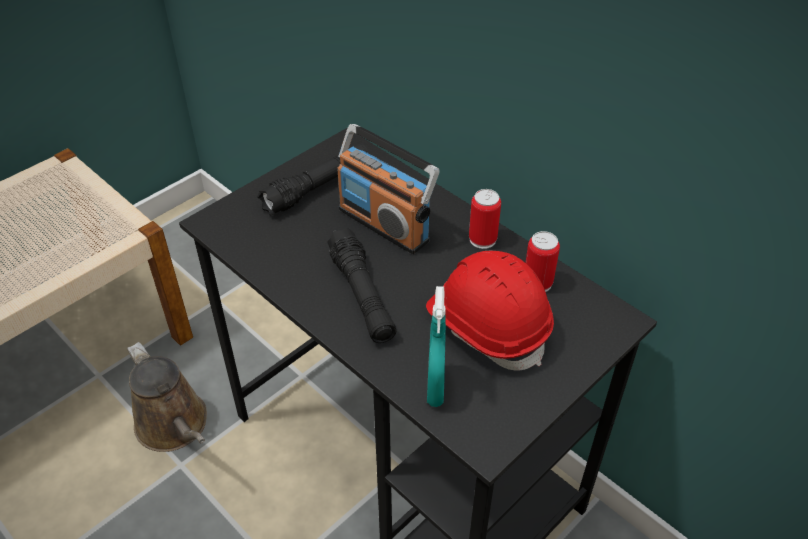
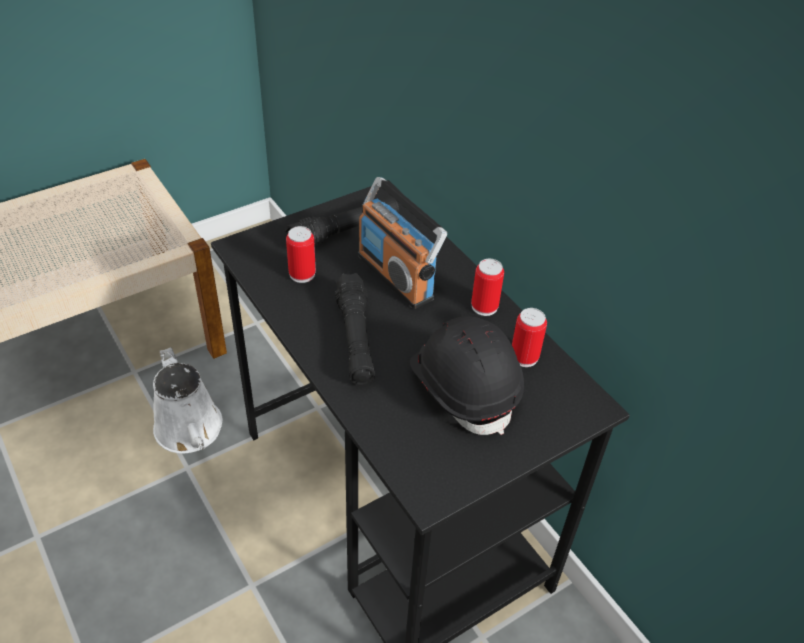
camera: 10 degrees right, 0 degrees up
(175, 426) = (190, 432): brown watering can -> white watering can
(286, 239) = (302, 274): none -> can
(435, 388) = (397, 435): turquoise spray bottle -> none
(488, 325) = (464, 388): red hard hat -> black hard hat

